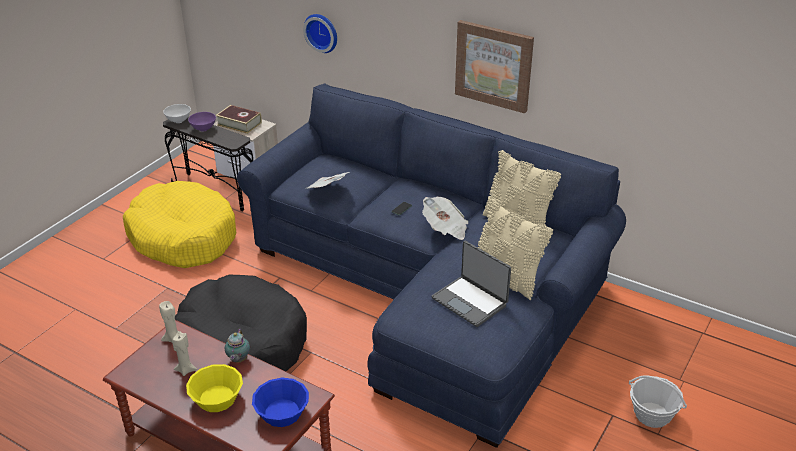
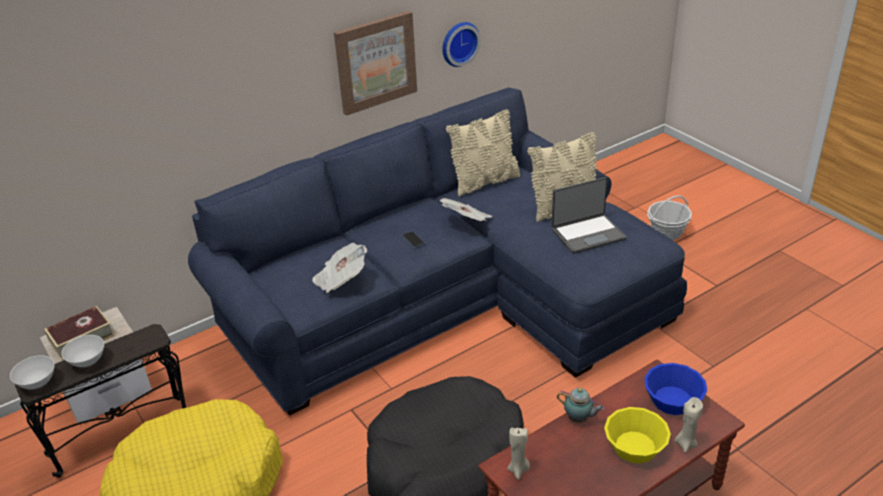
camera: 65 degrees left, 0 degrees up
(186, 370) = (577, 466): beige candle -> beige candle (685, 443)
(203, 129) = (88, 362): purple bowl -> white bowl
(322, 32) = (161, 143): wall clock -> wall clock (458, 43)

